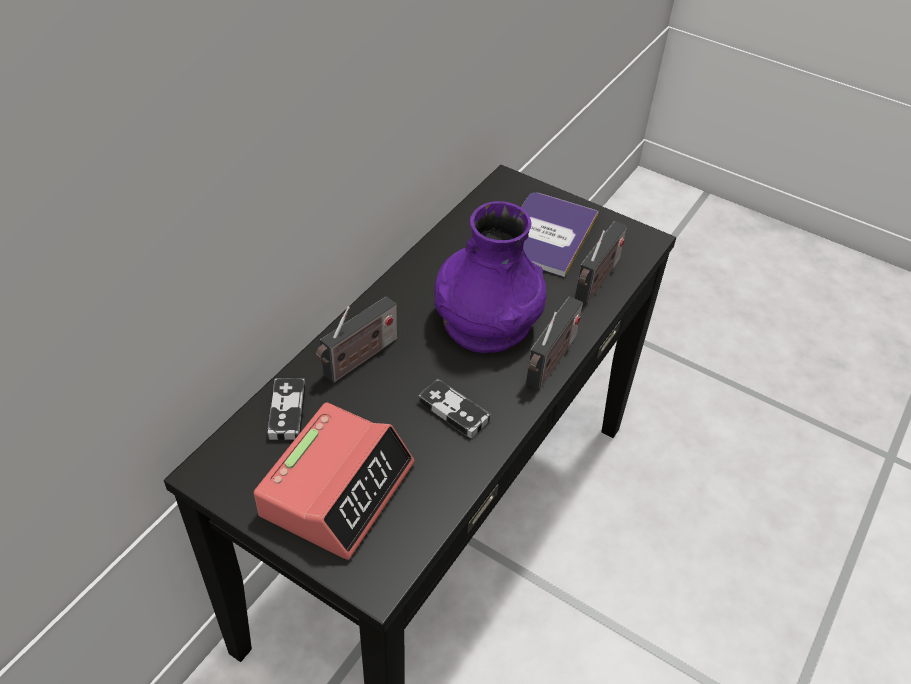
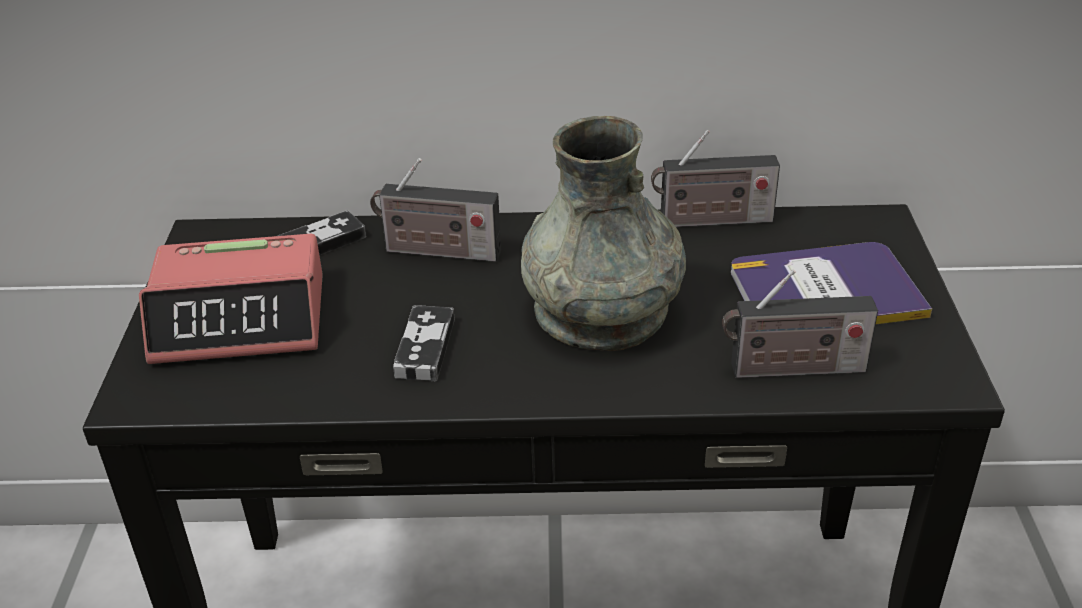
camera: 60 degrees right, 10 degrees down
(486, 321) = (601, 310): purple vase -> grey vase
(550, 363) = (587, 390): radio -> radio (710, 221)

